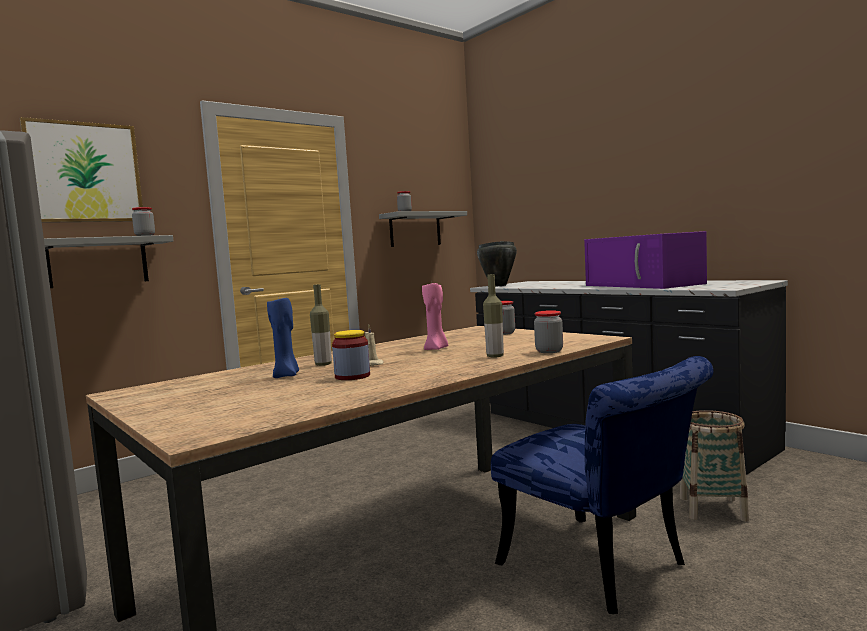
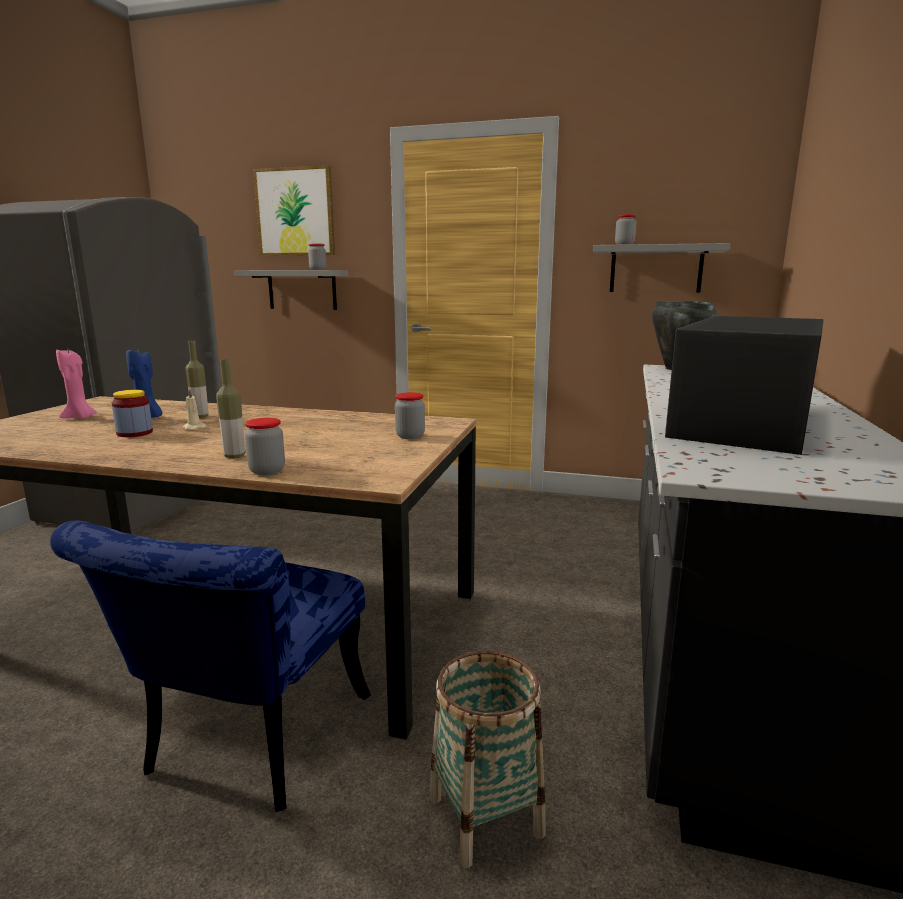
camera: 55 degrees right, 10 degrees up
(436, 349) = (286, 431): pink candle -> pink candle (80, 418)
(644, 284) = (744, 422): purple microwave -> black microwave

